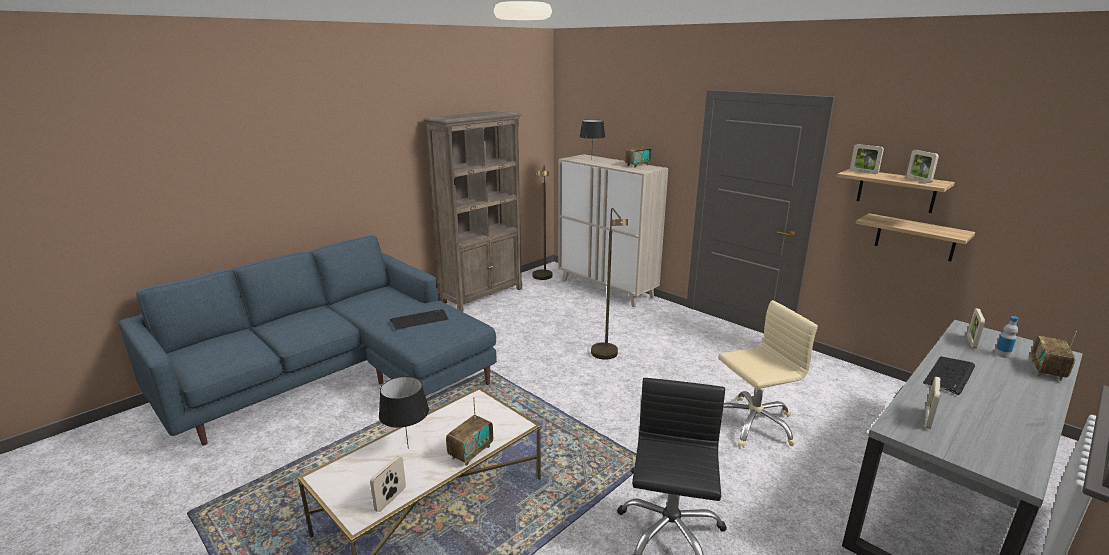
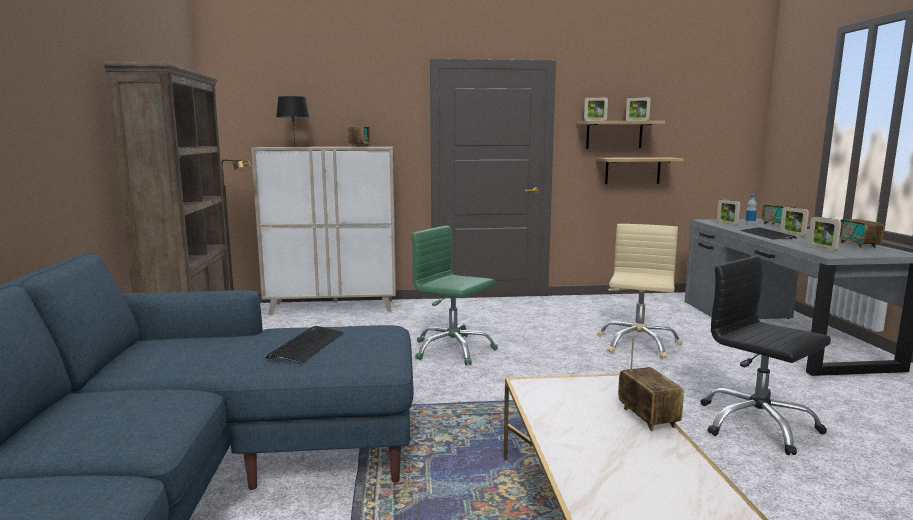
camera: 50 degrees left, 10 degrees down
(390, 499) = (714, 493): picture frame -> picture frame (792, 234)
(407, 449) = (598, 452): black table lamp -> none
(606, 356) = (452, 350): brown floor lamp -> green office chair
(1011, 440) = (858, 245): none -> radio

